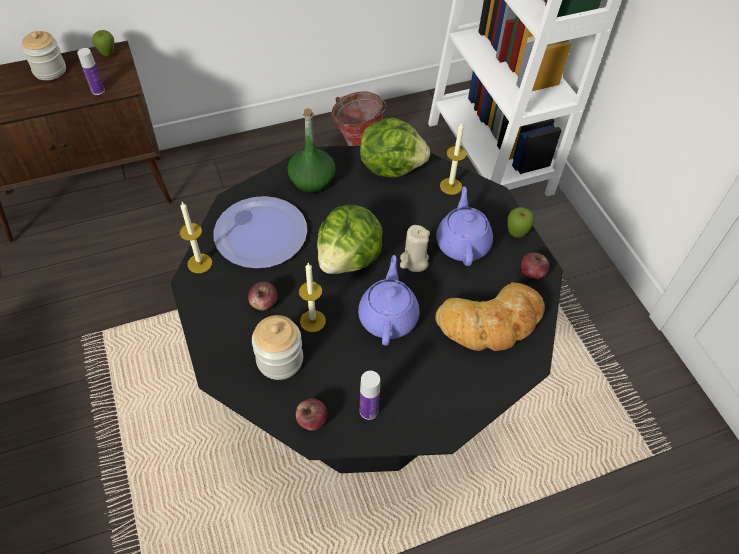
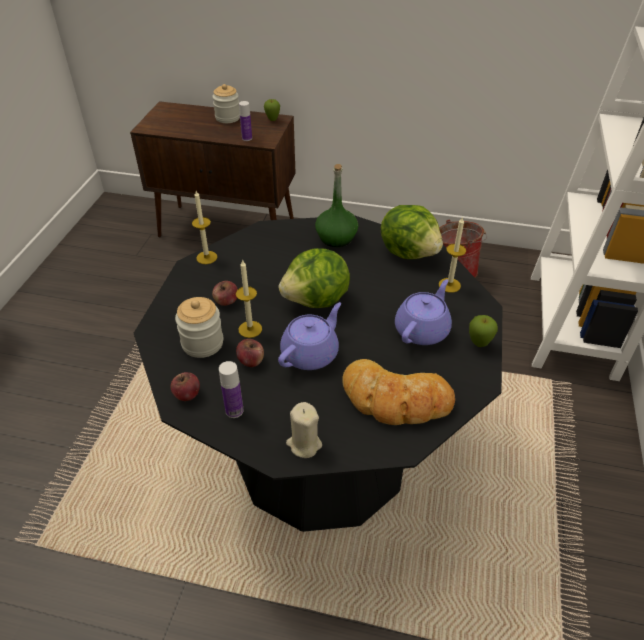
camera: 35 degrees right, 10 degrees down
(260, 233) = (266, 256): plate -> none
(414, 261) = (368, 325): beige candle -> beige candle (304, 444)
(532, 273) = (468, 379): apple -> apple (251, 361)

